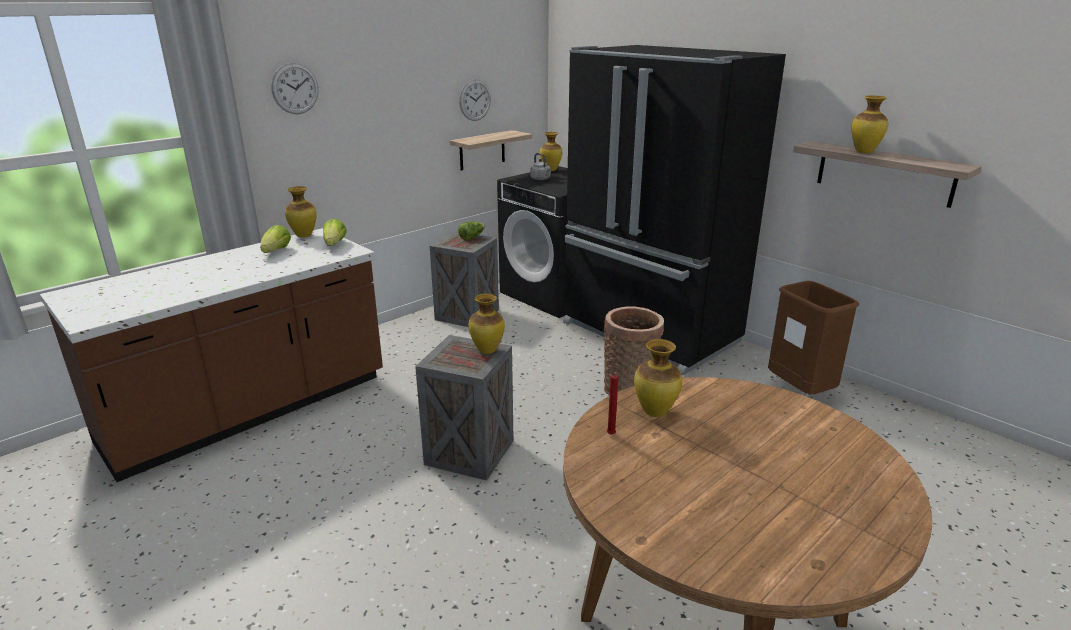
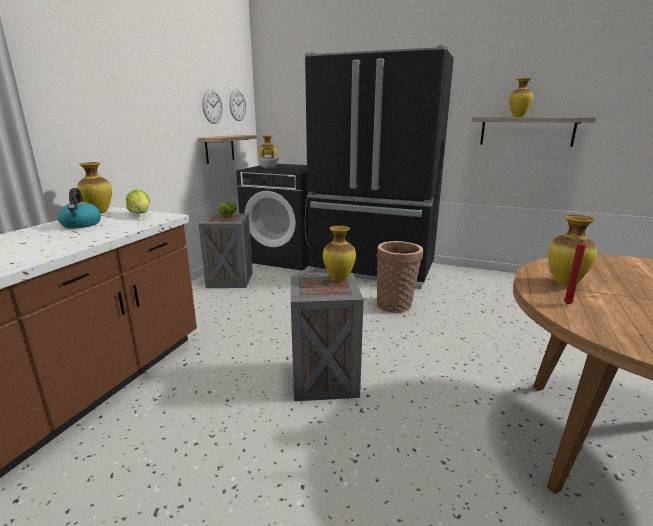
camera: 25 degrees left, 5 degrees down
(276, 251) = (81, 224): lettuce -> kettle
(295, 88) = (69, 68): wall clock -> wall clock (237, 105)
(800, 390) = (494, 283): brown trash can -> none

